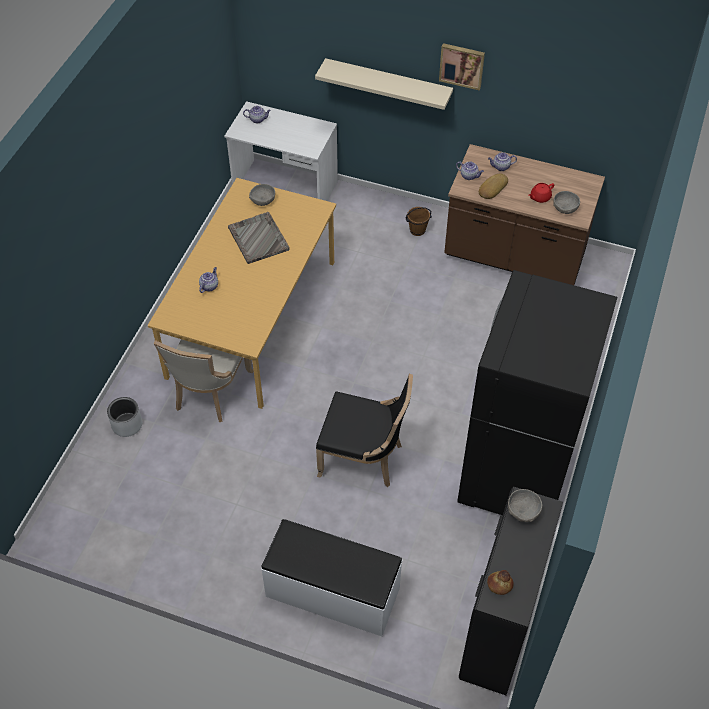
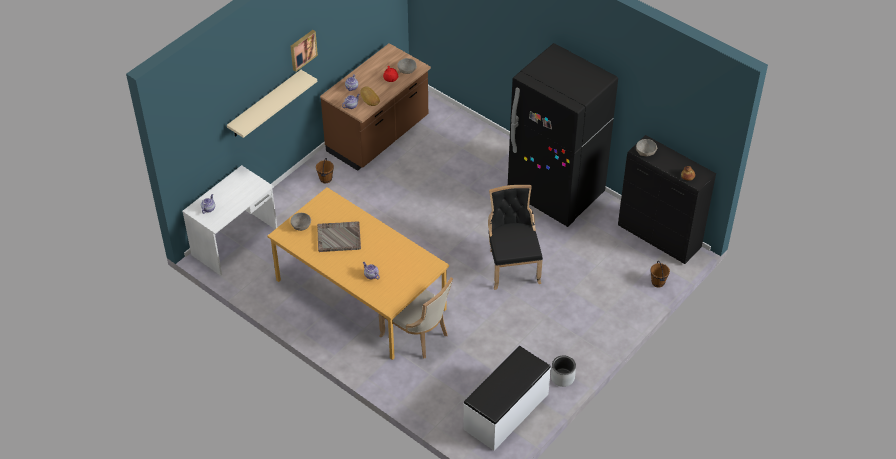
camera: 70 degrees left, 5 degrees down
(127, 425) = (424, 391): grey planter -> grey planter (562, 378)
(332, 593) = (606, 308): white bench -> white bench (506, 412)
(364, 458) = (512, 265): black chair -> black chair turned 45 degrees counterclockwise
(409, 651) = (658, 282): none -> brown bucket

